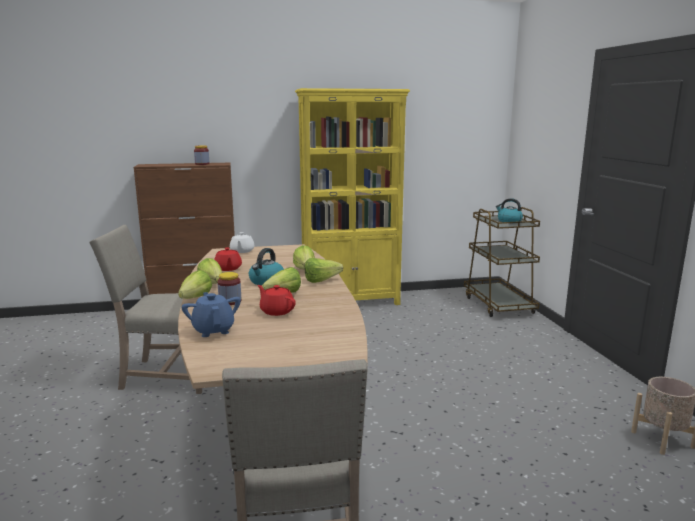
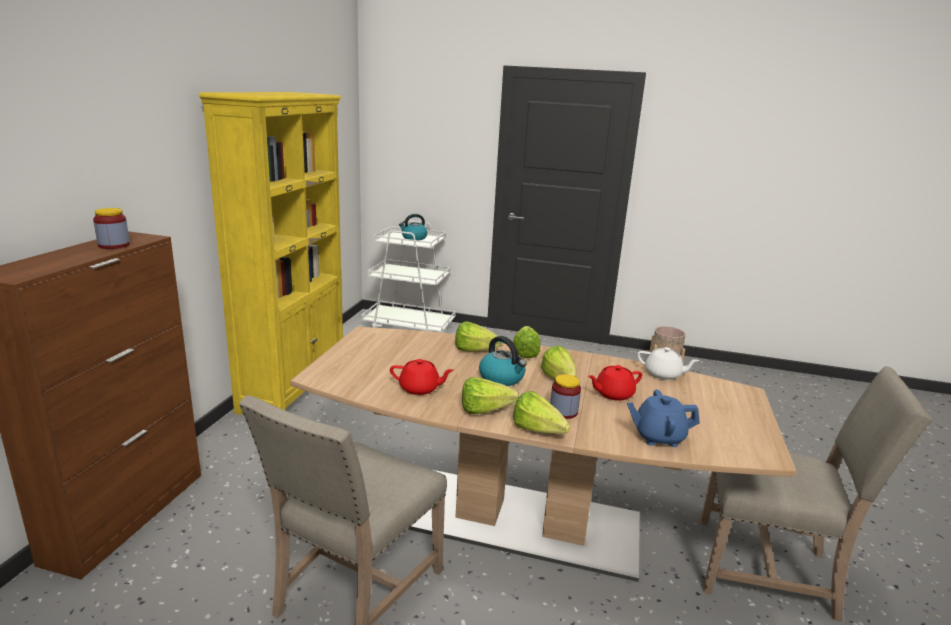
camera: 65 degrees left, 5 degrees up
(242, 251) = (340, 364): white teapot -> white teapot (663, 374)
(498, 305) = (409, 327): brown cart -> white cart

